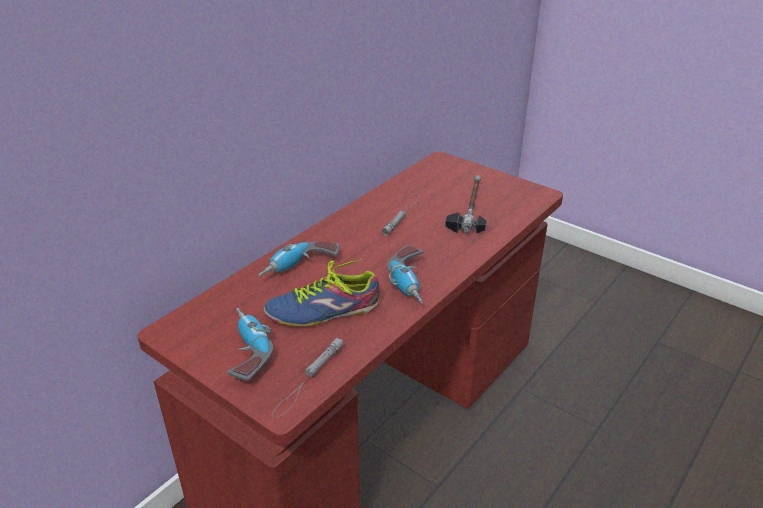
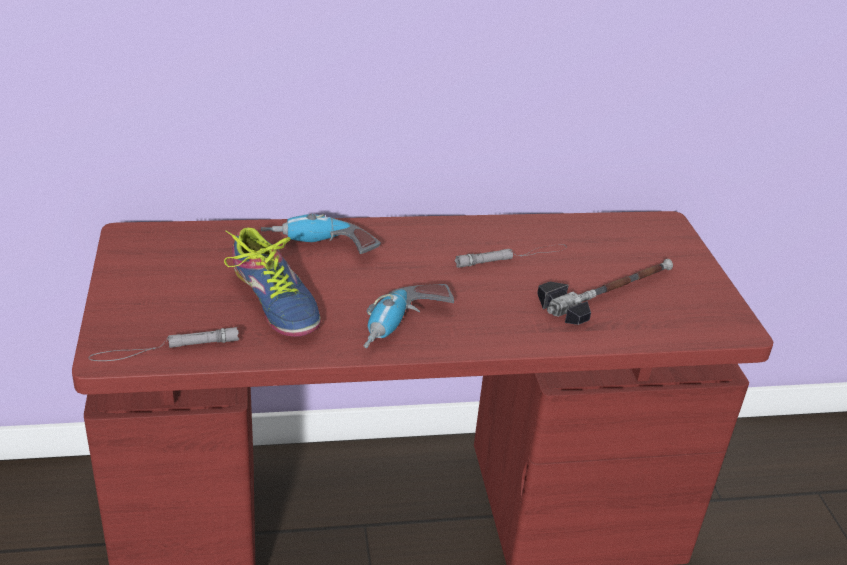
camera: 40 degrees right, 0 degrees up
(245, 352) = (157, 291): power drill -> none
(324, 311) = (275, 300): shoe -> shoe turned 150 degrees counterclockwise

